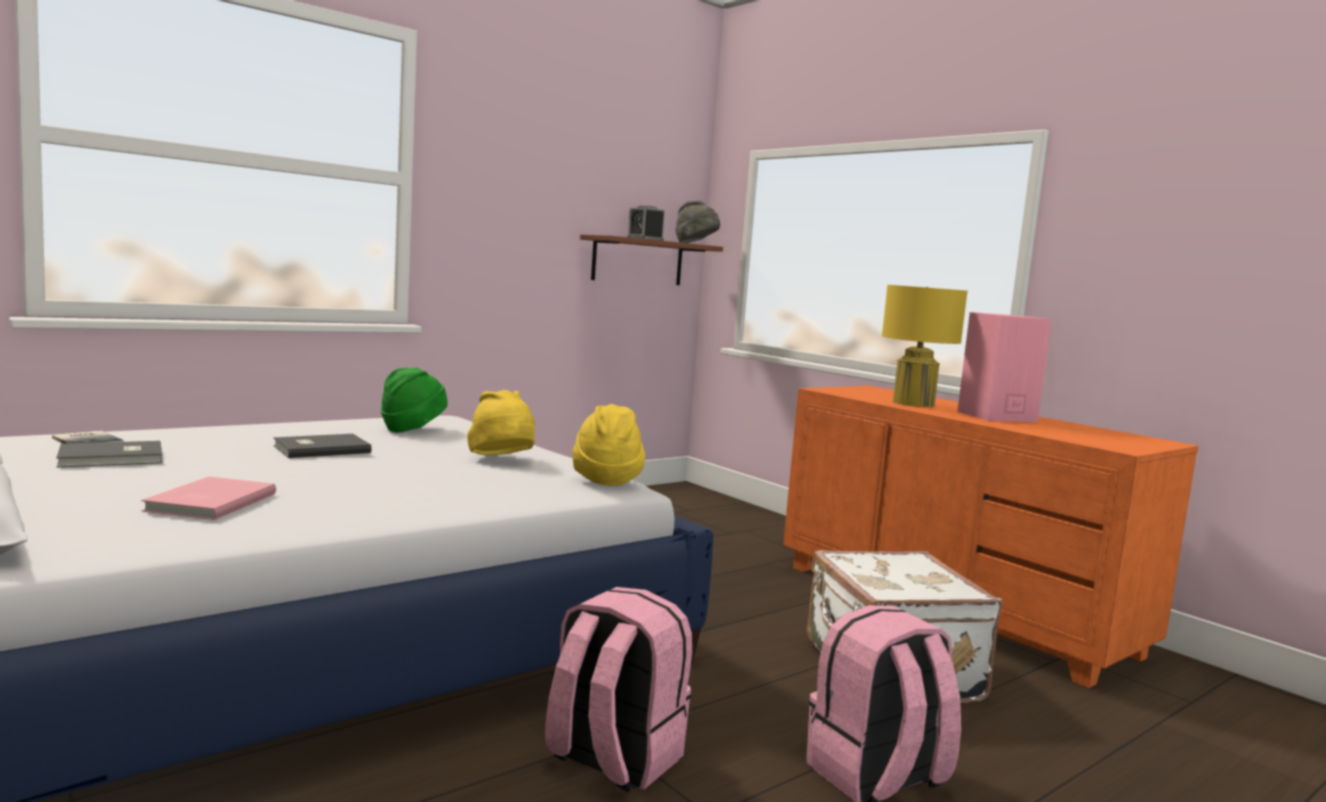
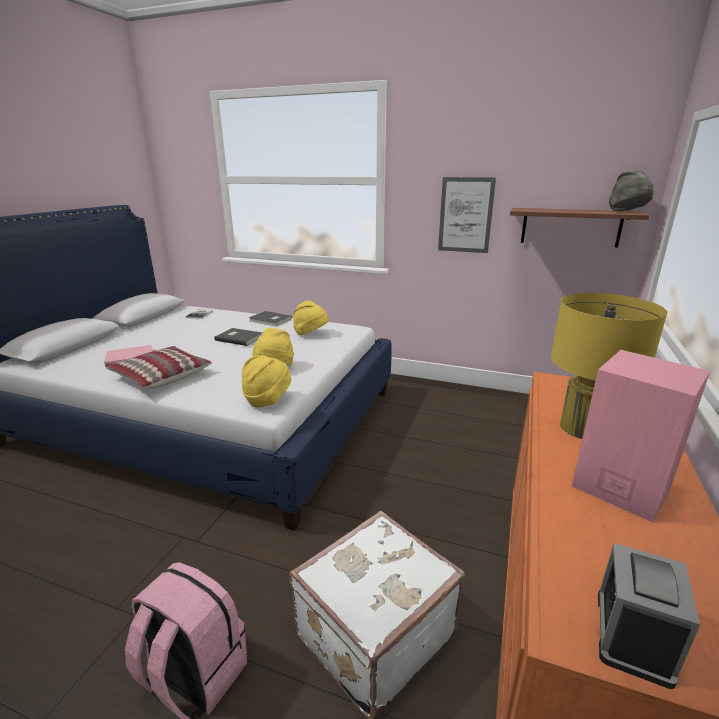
camera: 60 degrees right, 15 degrees up
(113, 458) = (179, 325): grey book -> grey book (270, 320)
(378, 502) = (160, 376): none -> pillow
(413, 429) = (311, 334): green hat -> yellow hat
(527, 241) = (465, 215): none -> picture
(612, 758) = (162, 548): pink backpack -> none
(645, 239) = (563, 210): alarm clock -> alarm clock (633, 635)

